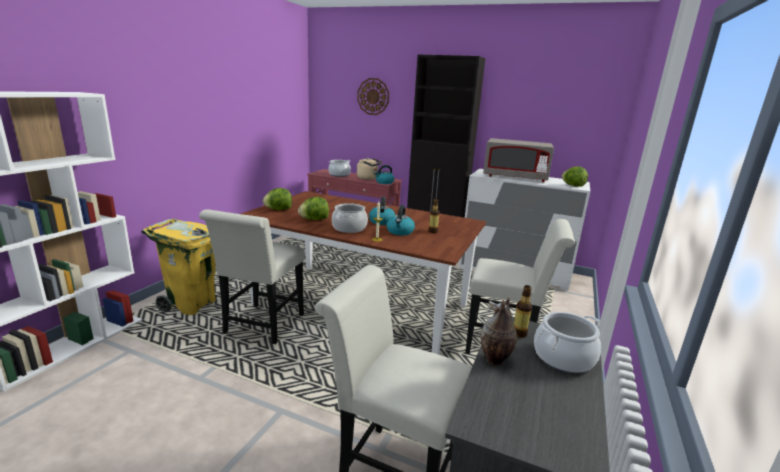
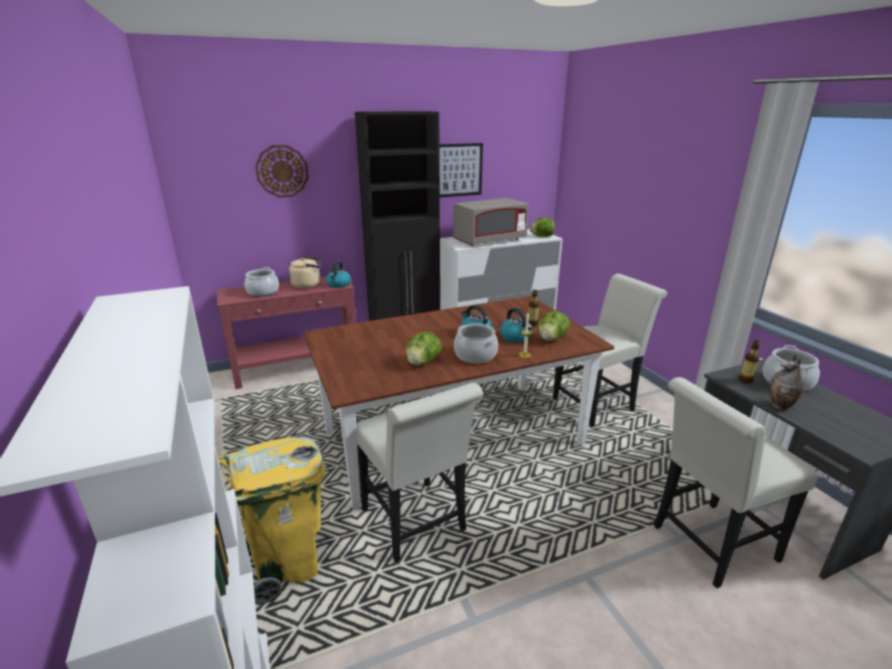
camera: 45 degrees left, 5 degrees up
(278, 210) = (354, 370): lettuce -> lettuce (551, 339)
(510, 112) = (459, 170): none -> picture

